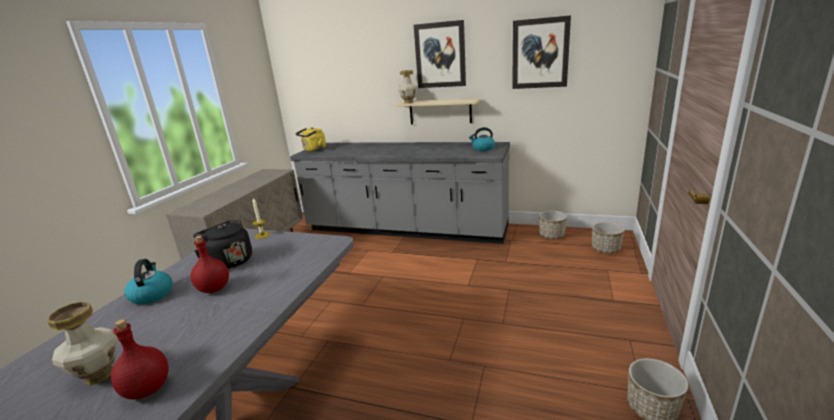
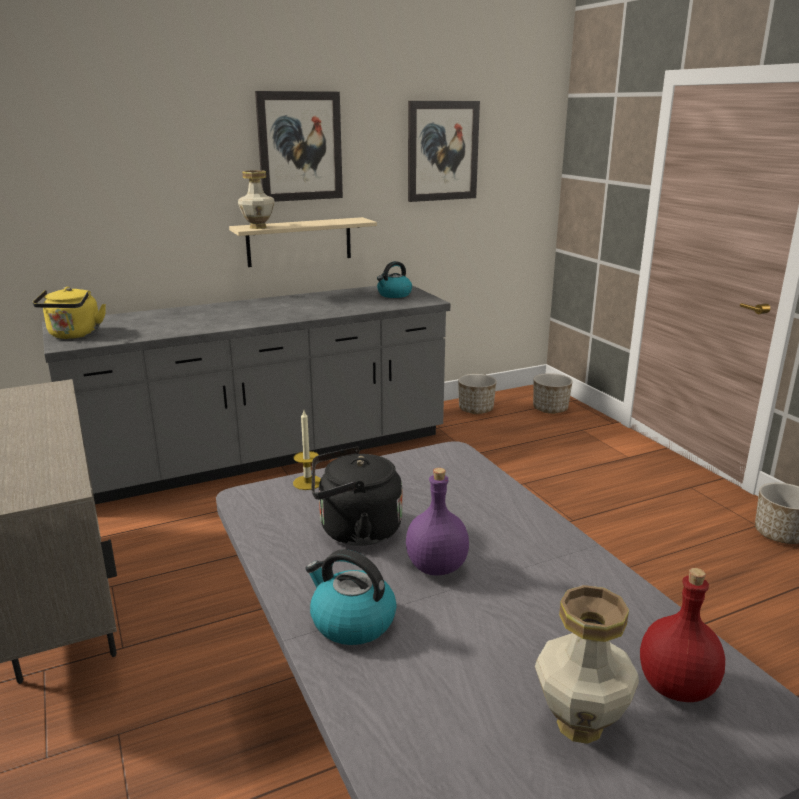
camera: 45 degrees left, 0 degrees up
(214, 289) = (437, 567): red bottle -> purple bottle

